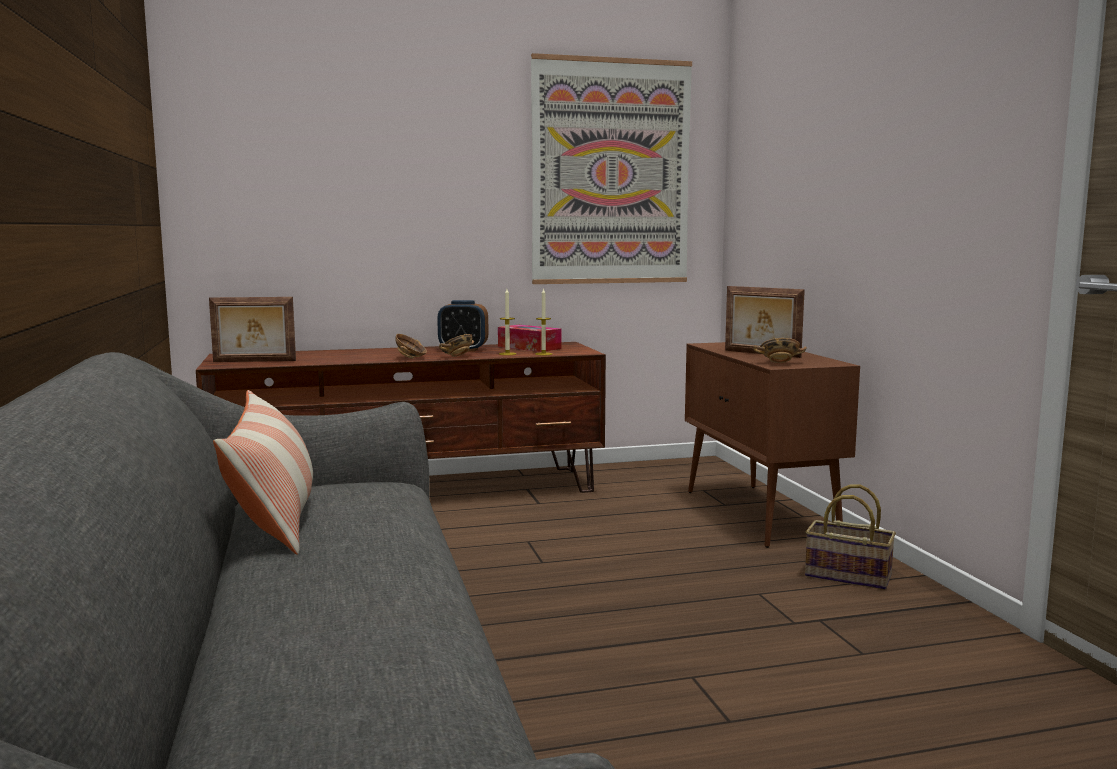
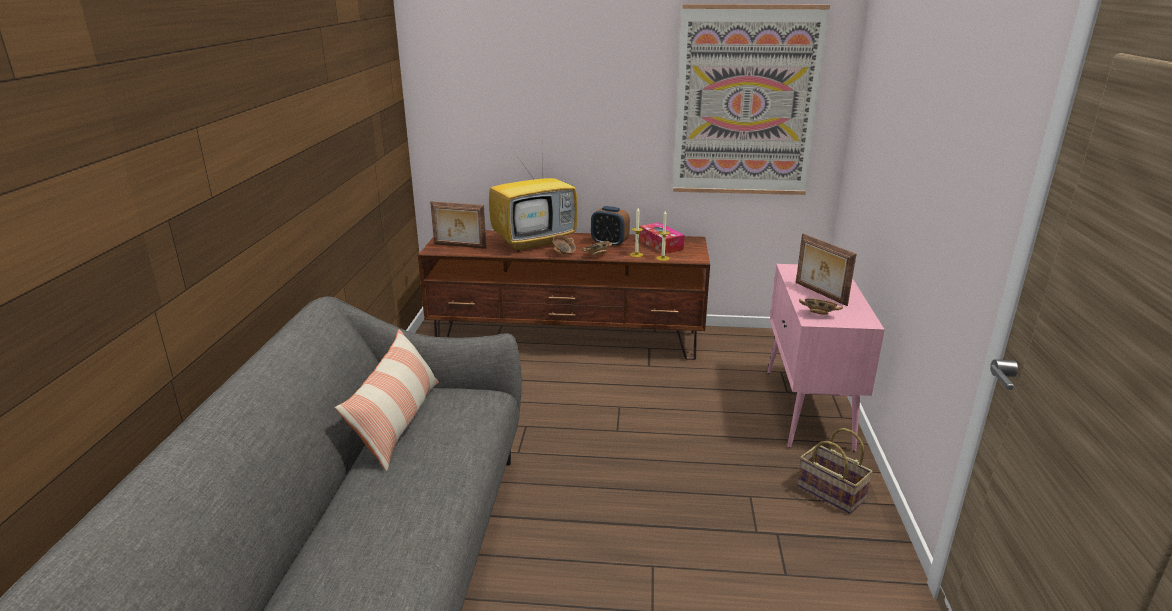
camera: 20 degrees right, 15 degrees up
(361, 354) = (535, 242): none -> television
(760, 515) = (808, 409): brown cabinet -> pink cabinet

